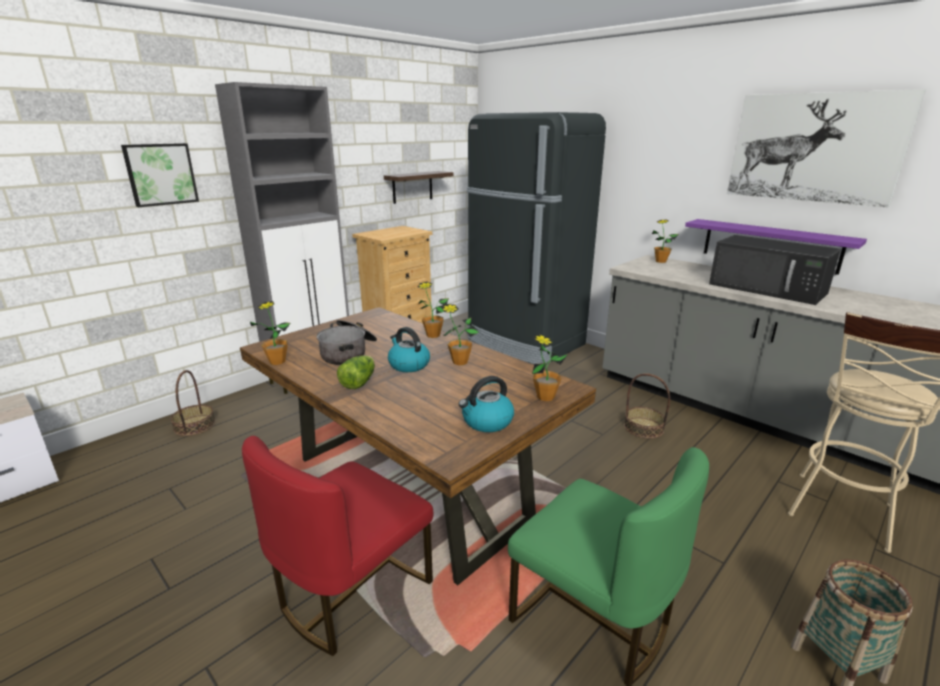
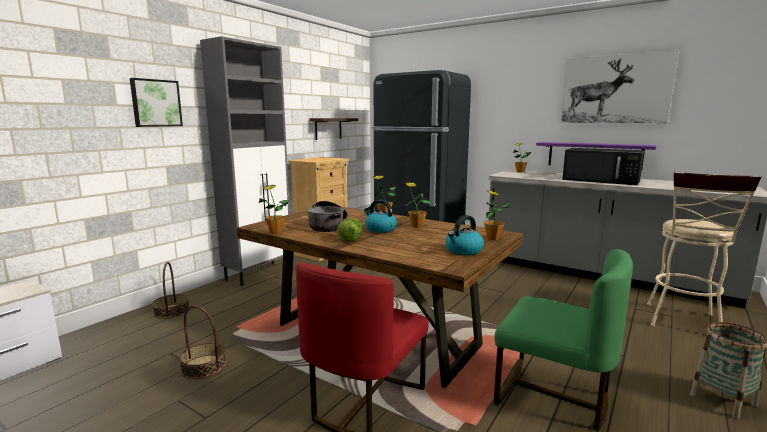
camera: 10 degrees left, 10 degrees down
(643, 428) = (530, 286): basket -> basket (204, 366)

